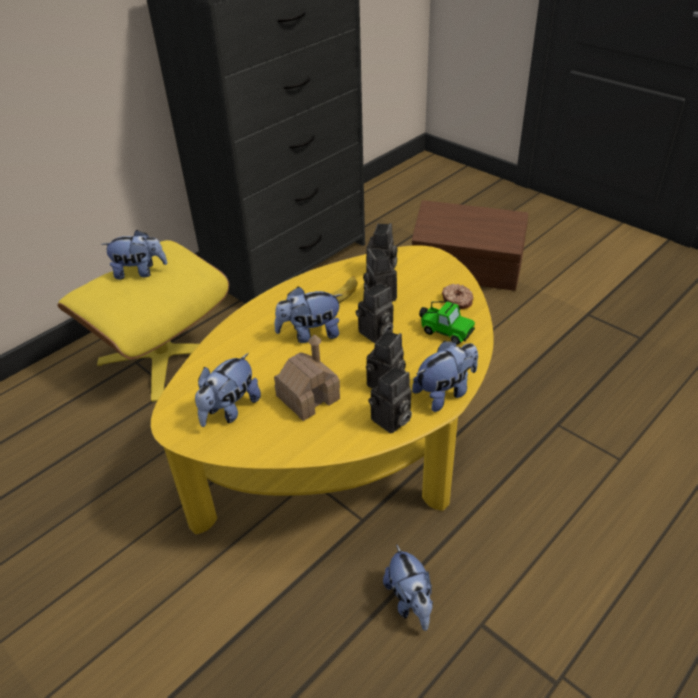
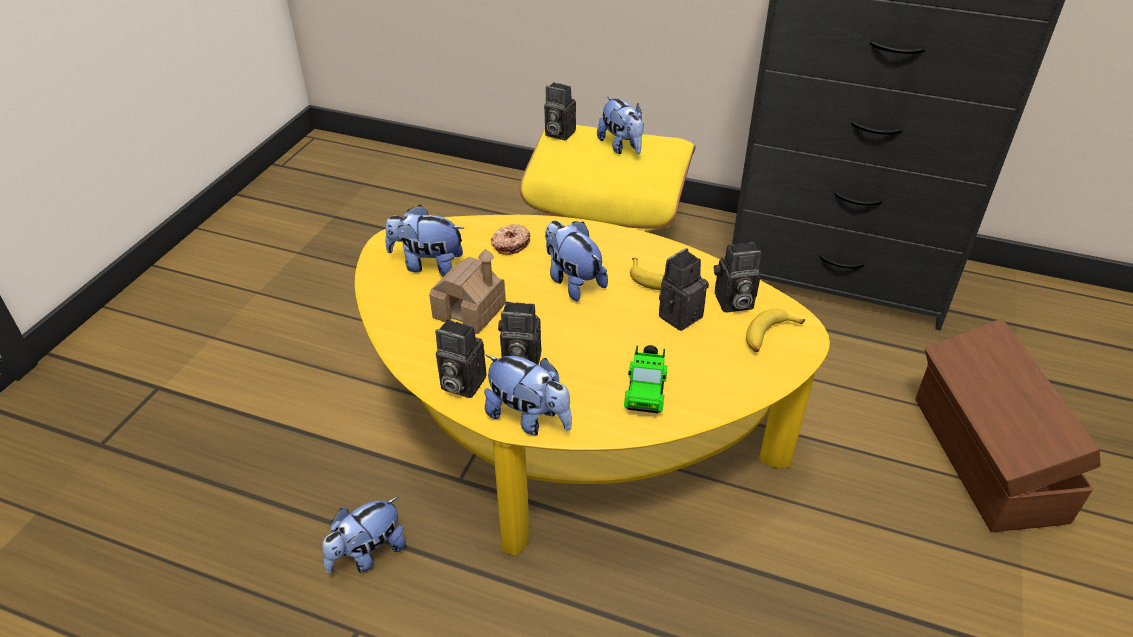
camera: 65 degrees right, 0 degrees up
(375, 334) = (604, 331): camera -> camera (558, 133)
(422, 267) = (769, 336): none -> banana
(457, 301) = (719, 387): donut -> donut (510, 244)

